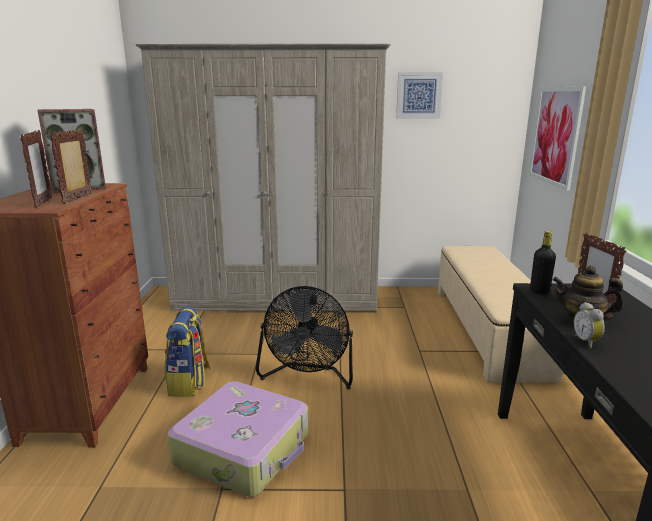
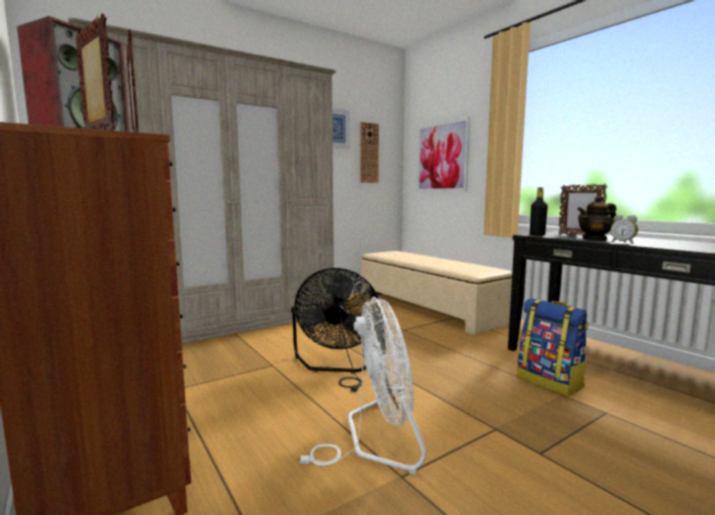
camera: 35 degrees left, 10 degrees down
(189, 383) = (229, 408): backpack -> backpack (550, 382)
(244, 449) = (372, 437): suitcase -> white fan
(305, 373) = (339, 366): black fan -> black fan turned 150 degrees counterclockwise
(470, 122) = (369, 153): none -> wall clock

